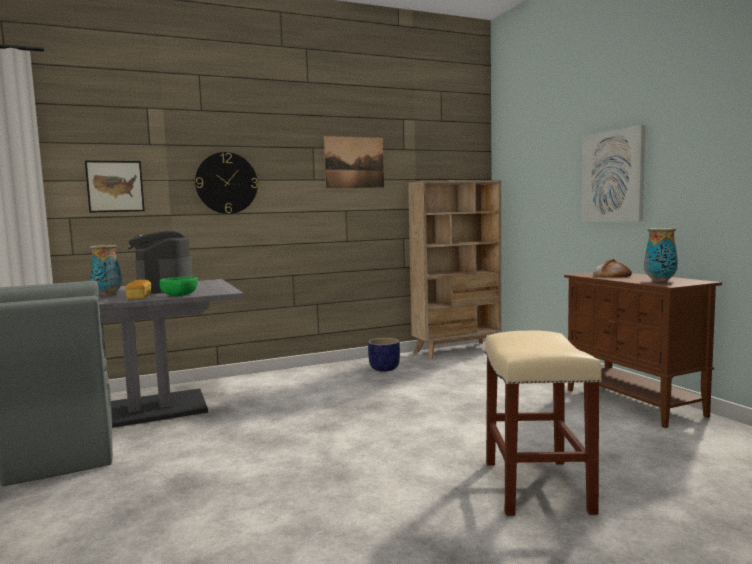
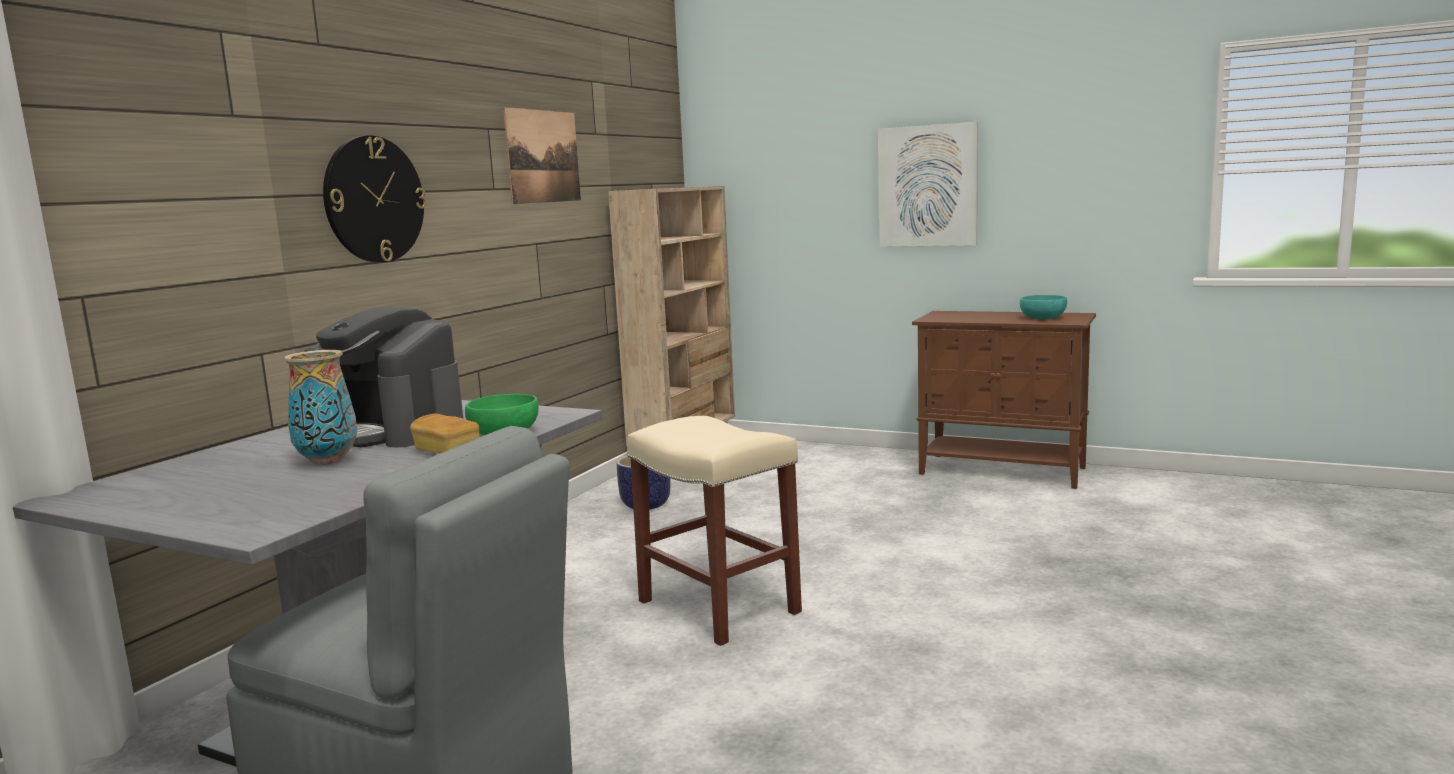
camera: 40 degrees left, 5 degrees up
(115, 186) = (178, 214): picture -> none
(538, 487) = (1105, 580): beige stool -> beige stool (720, 607)
(611, 275) = (968, 316): bread -> none
(660, 281) = (1043, 318): vase -> turquoise bowl

